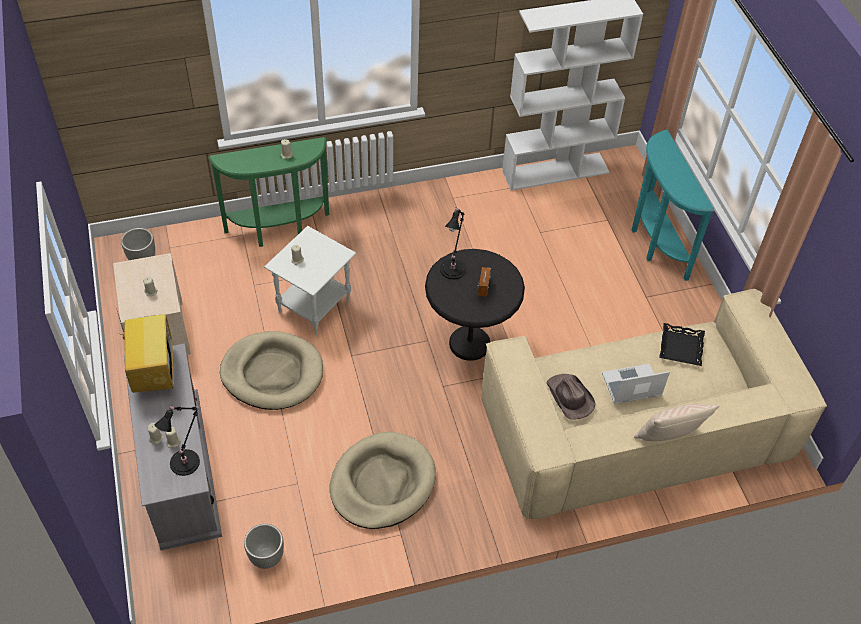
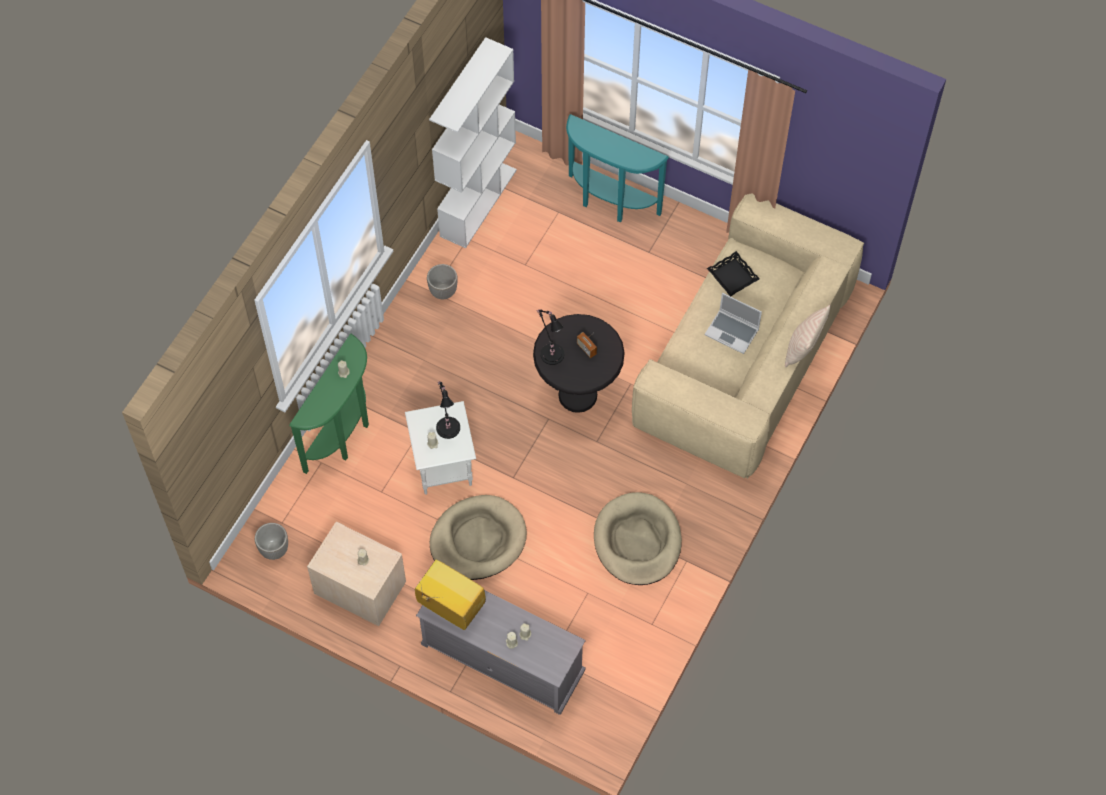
camera: 45 degrees left, 10 degrees up
(186, 461) = (548, 636): black table lamp -> black table lamp (447, 426)
(267, 556) = (626, 653): planter -> planter (443, 291)
(569, 397) = (706, 375): brown hat -> none
(631, 386) = (732, 332): laptop -> laptop turned 90 degrees counterclockwise

